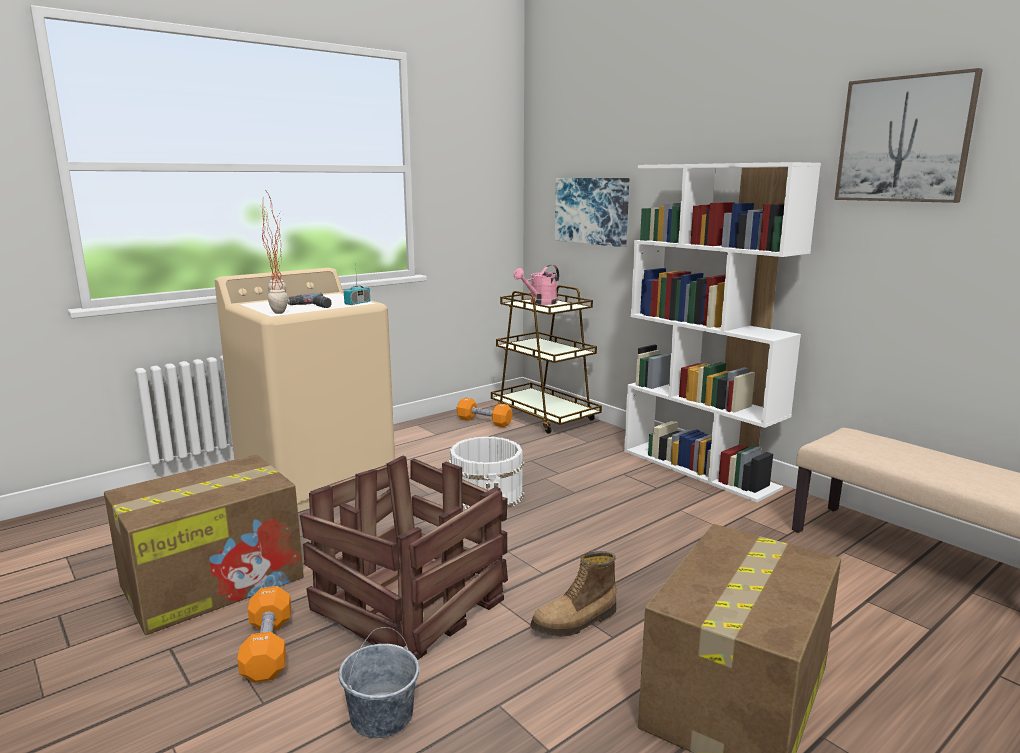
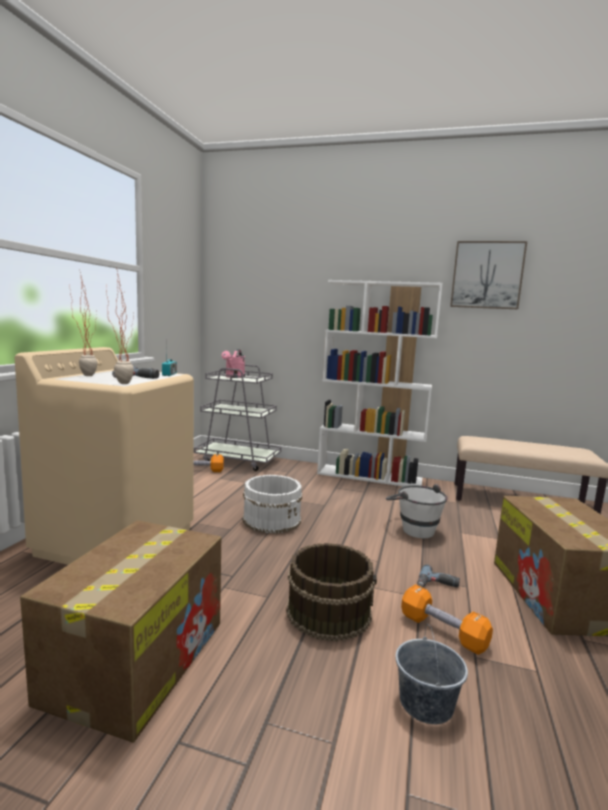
camera: 35 degrees left, 5 degrees down
(268, 648) = (272, 695): orange dumbbell -> orange dumbbell (443, 631)
(412, 603) = (329, 611): crate -> brown bucket
(544, 416) = (238, 460): brown cart -> grey cart
(575, 622) = (437, 585): boot -> power drill
(592, 211) = (268, 311): picture -> none
(653, 549) = (412, 528): none -> white bucket

